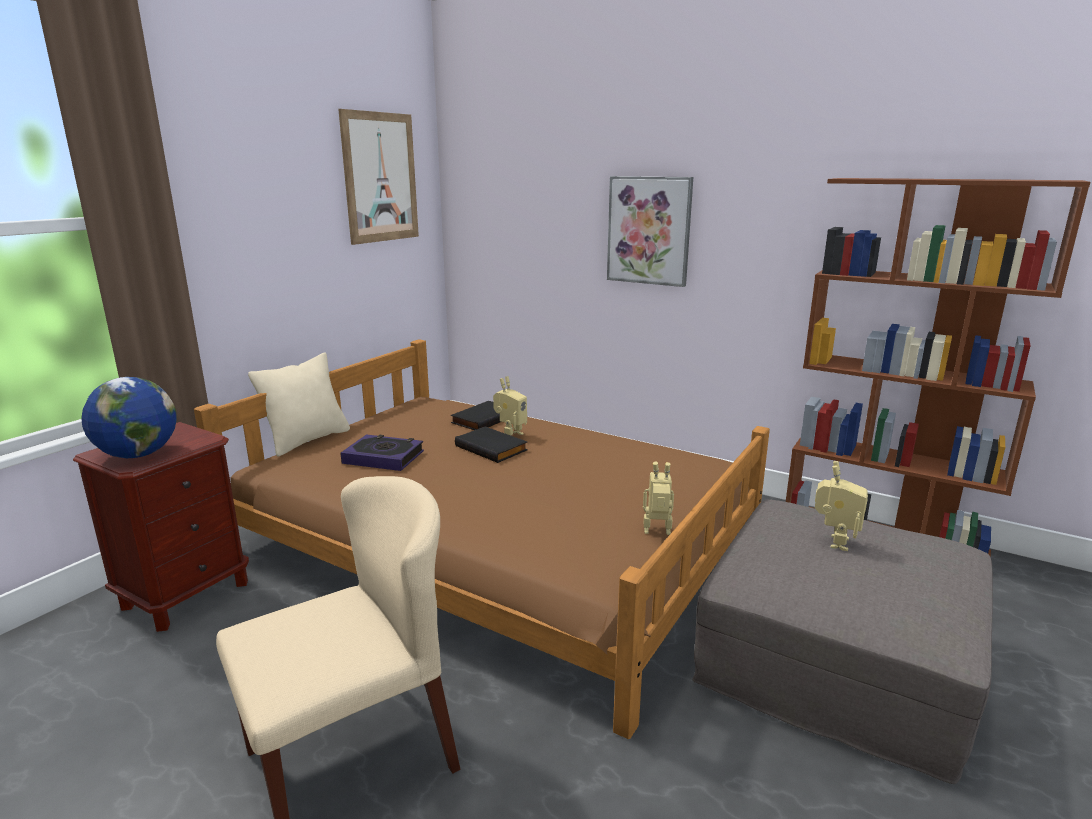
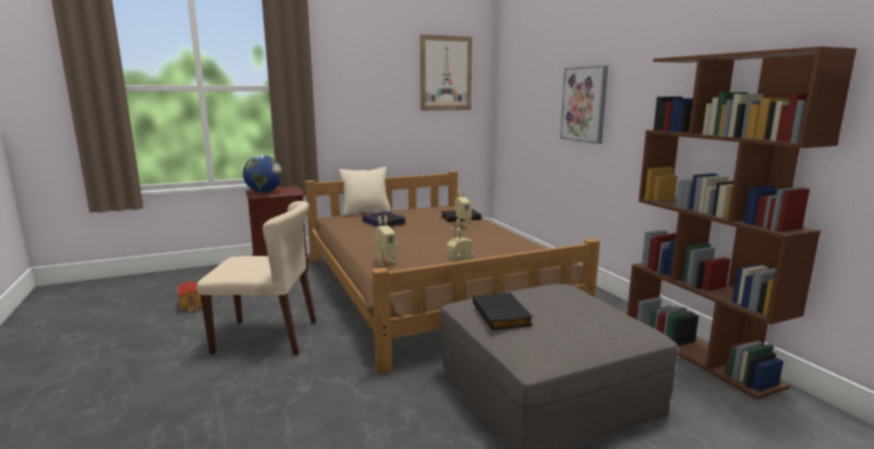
camera: 35 degrees right, 5 degrees down
(79, 760) = (192, 305): none -> toy house
(492, 448) = (442, 229): black book -> black book (503, 314)
(833, 542) = (552, 303): toy robot -> toy robot (385, 262)

